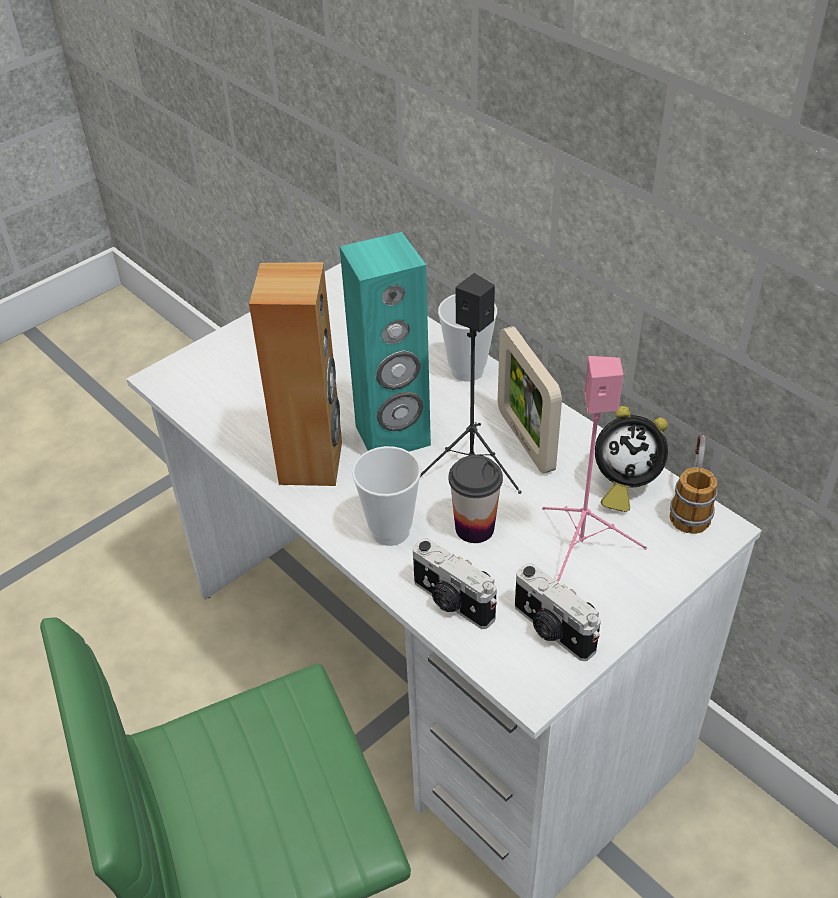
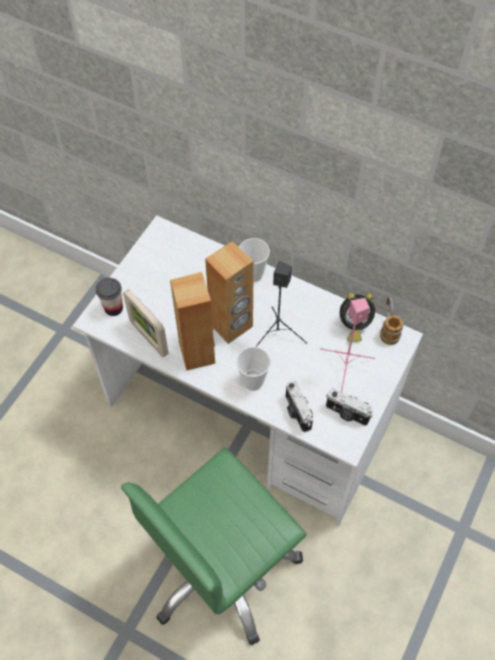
camera: 20 degrees left, 15 degrees up
(393, 436) = (231, 326): turquoise speaker -> brown speaker
(452, 602) = (296, 412): camera -> camera turned 45 degrees clockwise
(474, 528) = (292, 369): cup -> cup (113, 308)
(525, 440) = (298, 311): picture frame -> picture frame (149, 338)

